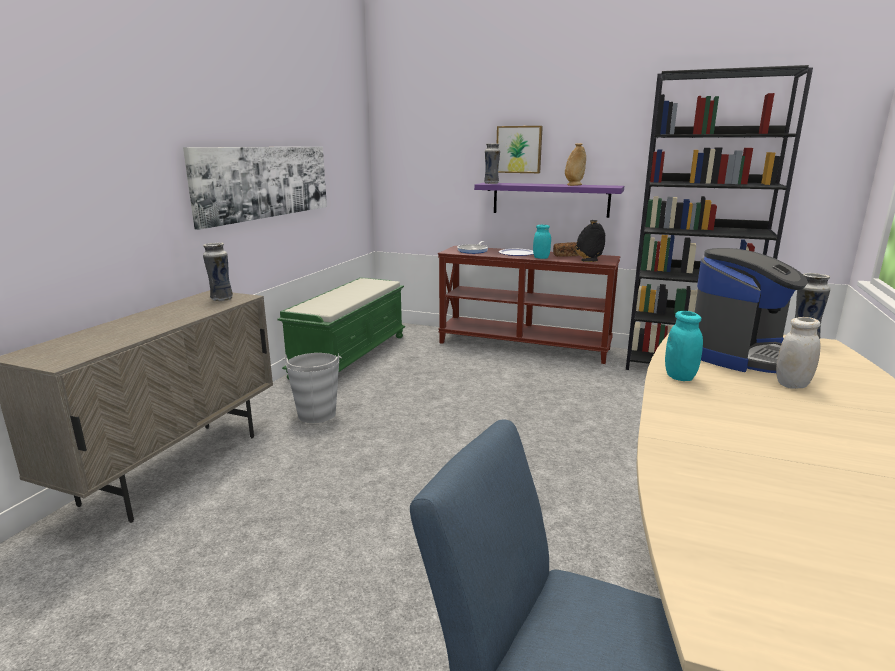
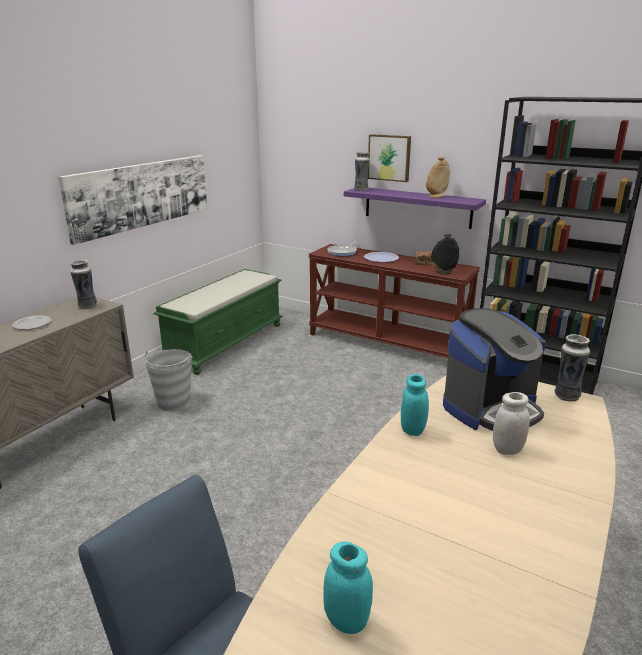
camera: 10 degrees right, 5 degrees up
(163, 316) = (33, 324): none -> plate
(541, 258) = (399, 266): turquoise jar -> turquoise jar (346, 620)

